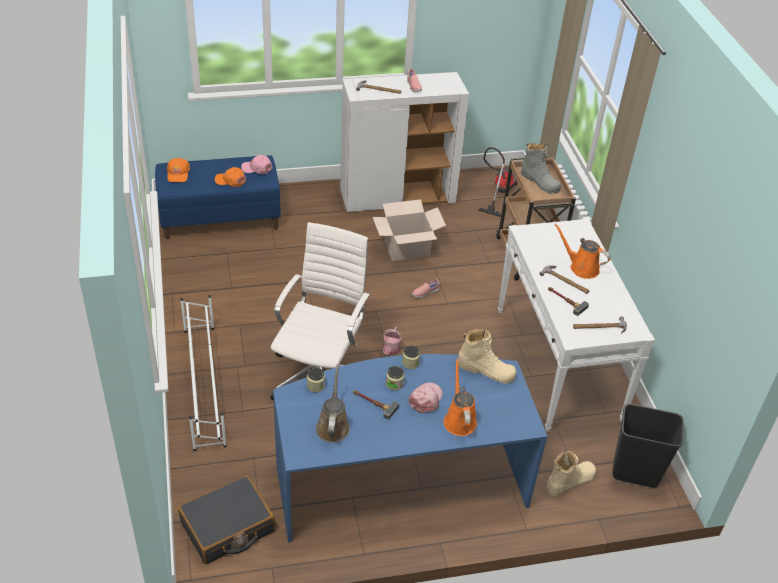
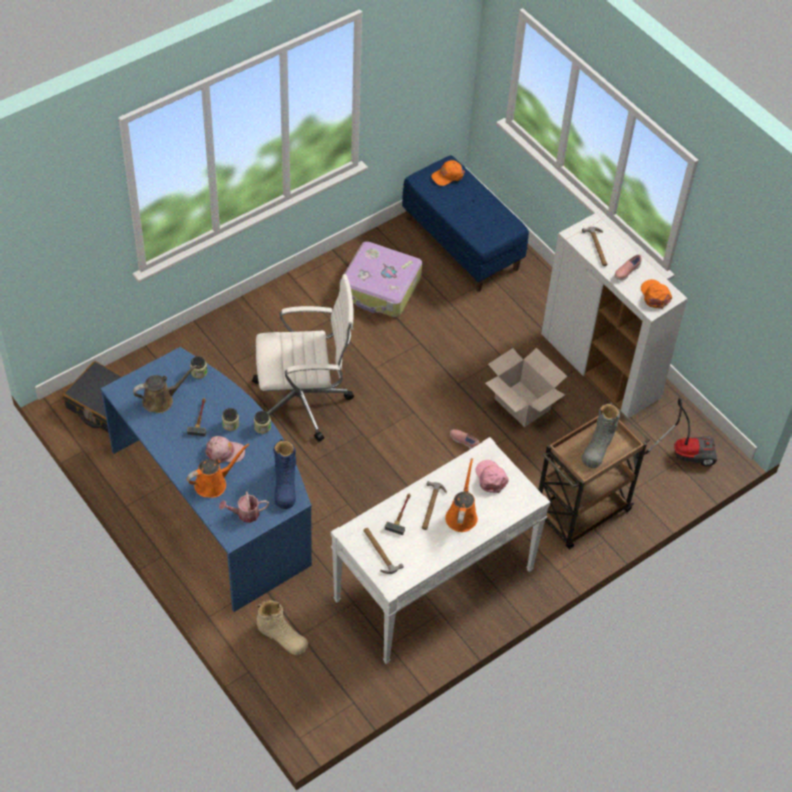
camera: 65 degrees right, 10 degrees up
(204, 385) = (244, 327): white shoe rack -> none
(229, 281) = (380, 288): none -> suitcase
(230, 180) = (465, 216): orange cap -> orange cap (655, 295)
(257, 168) = (498, 226): pink cap -> pink cap (491, 478)
(390, 350) = (367, 442): watering can -> watering can (245, 514)
(486, 370) = (285, 485): beige boot -> blue boot
(635, 472) = (323, 690): black trash can -> none

